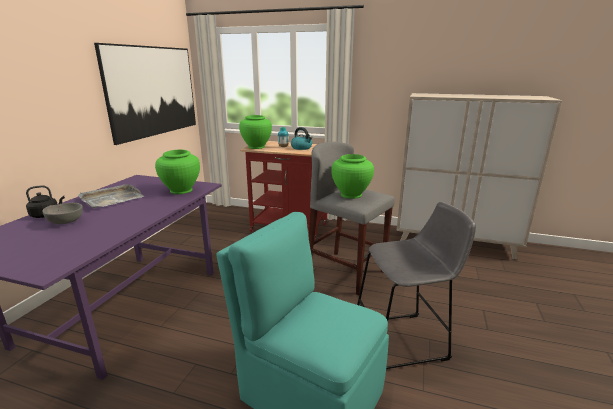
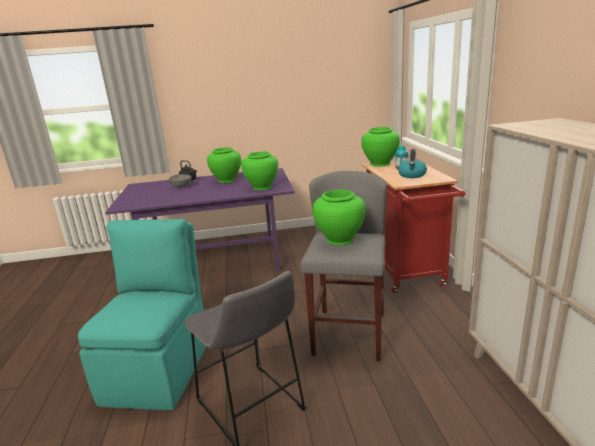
camera: 65 degrees right, 0 degrees up
(111, 199) = (227, 180): grey tray -> green vase
(153, 91) = (331, 95): picture -> none

